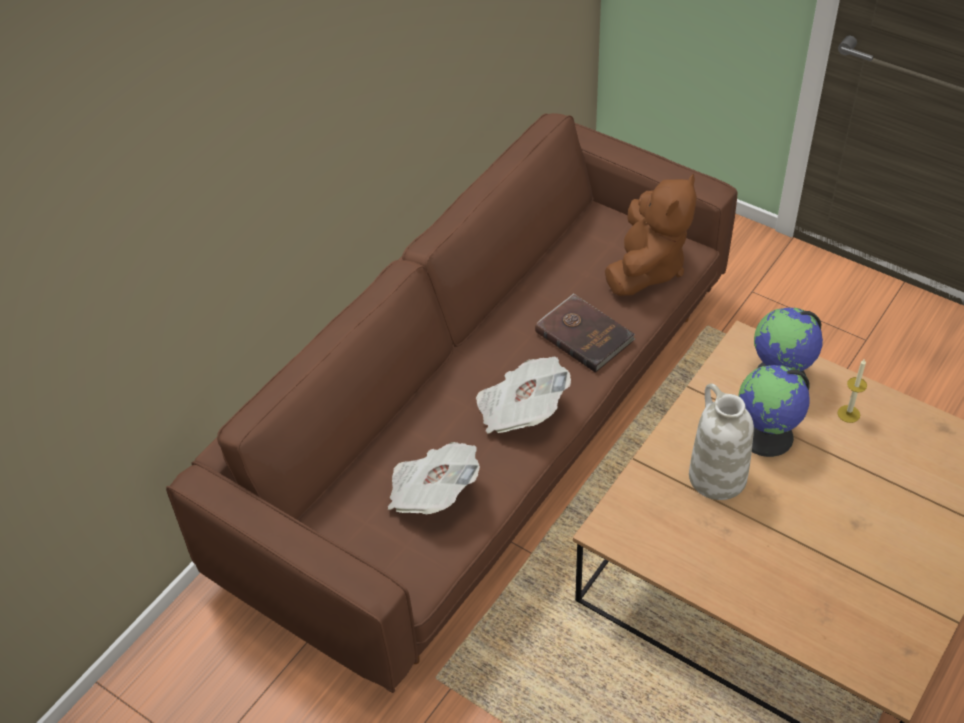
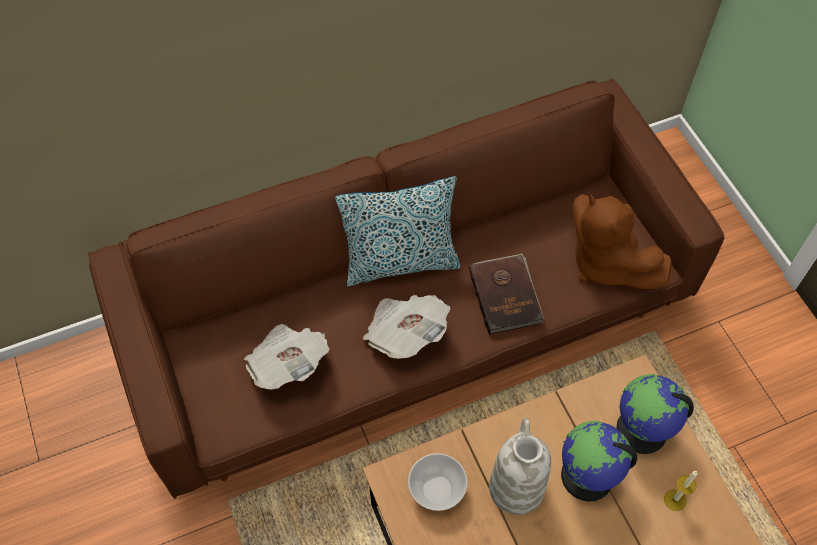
camera: 30 degrees right, 10 degrees up
(468, 357) = (400, 262): none -> pillow
(647, 268) = (605, 262): brown plush toy -> brown plush toy turned 90 degrees clockwise
(653, 516) = (438, 489): none -> bowl

